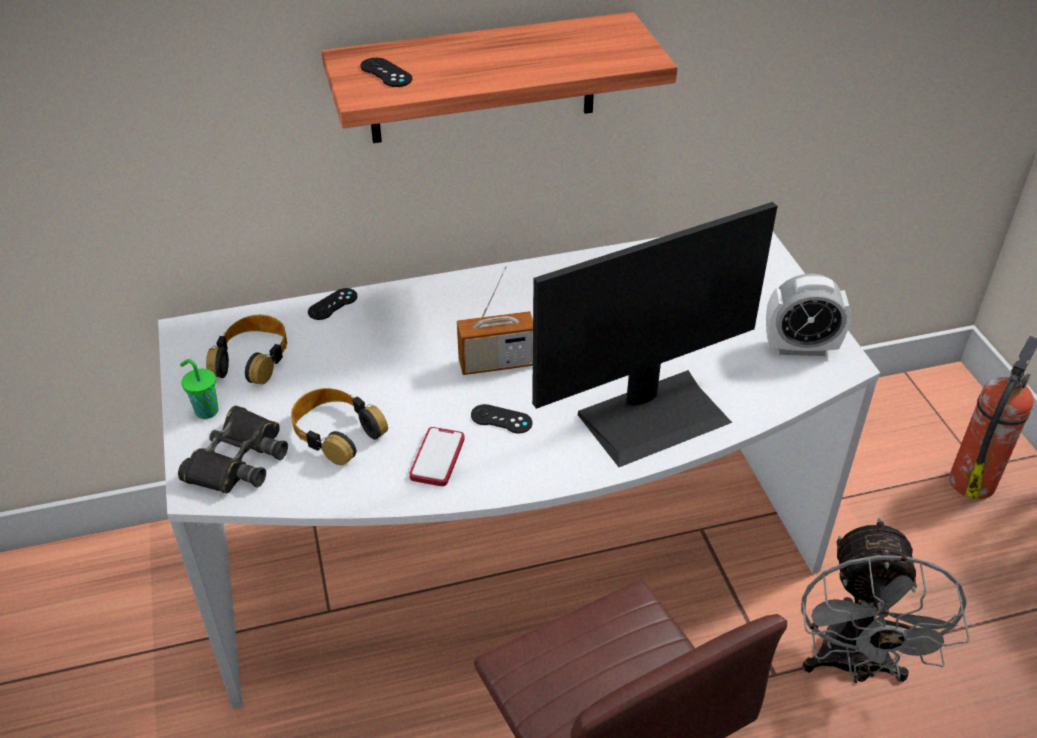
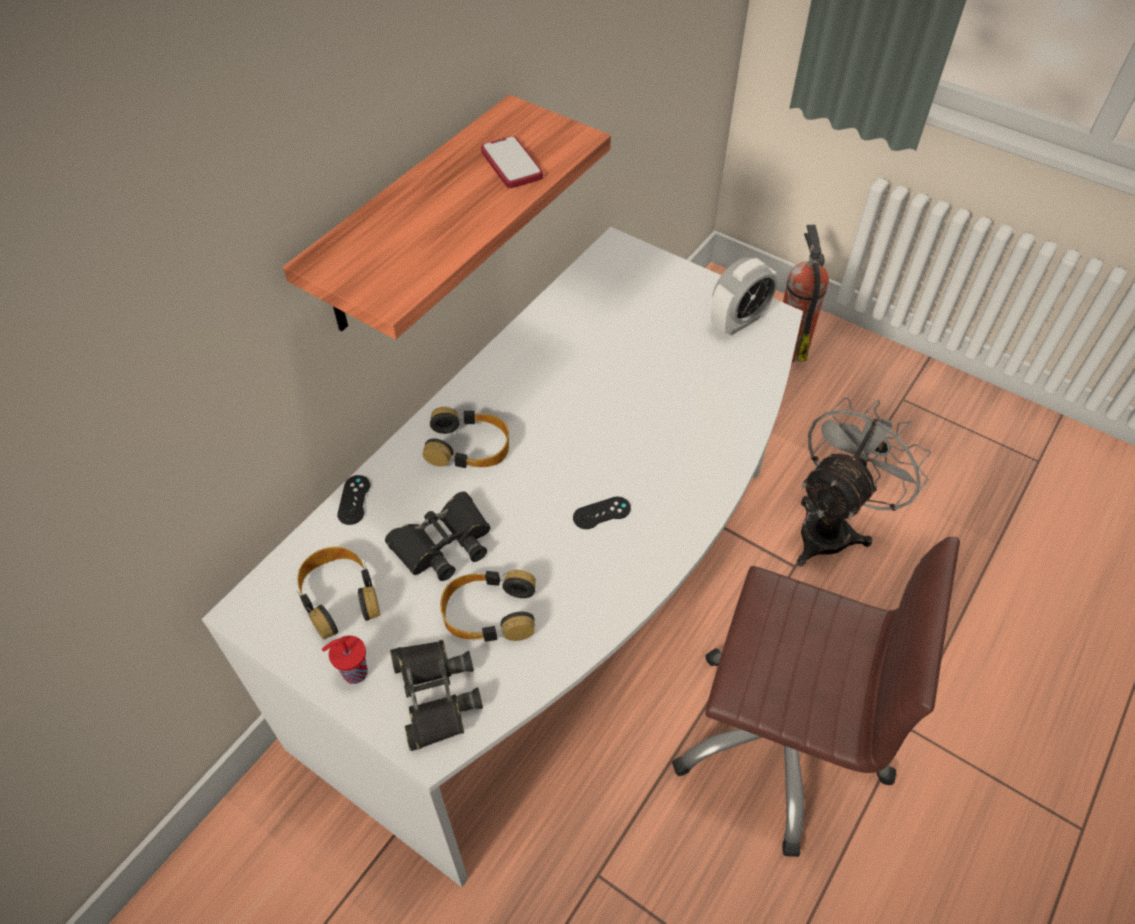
camera: 40 degrees left, 10 degrees up
(205, 411) = (353, 673): green cup -> red cup
(359, 368) = (443, 543): none -> black binoculars
(386, 73) = (381, 261): black game controller -> none
(437, 458) = (590, 578): phone -> phone (511, 164)
(454, 316) = (469, 447): none -> headphones
(496, 363) = (547, 468): radio -> none
(653, 415) = (701, 438): monitor -> none
(853, 666) = (832, 526): grey fan -> grey fan turned 105 degrees counterclockwise

